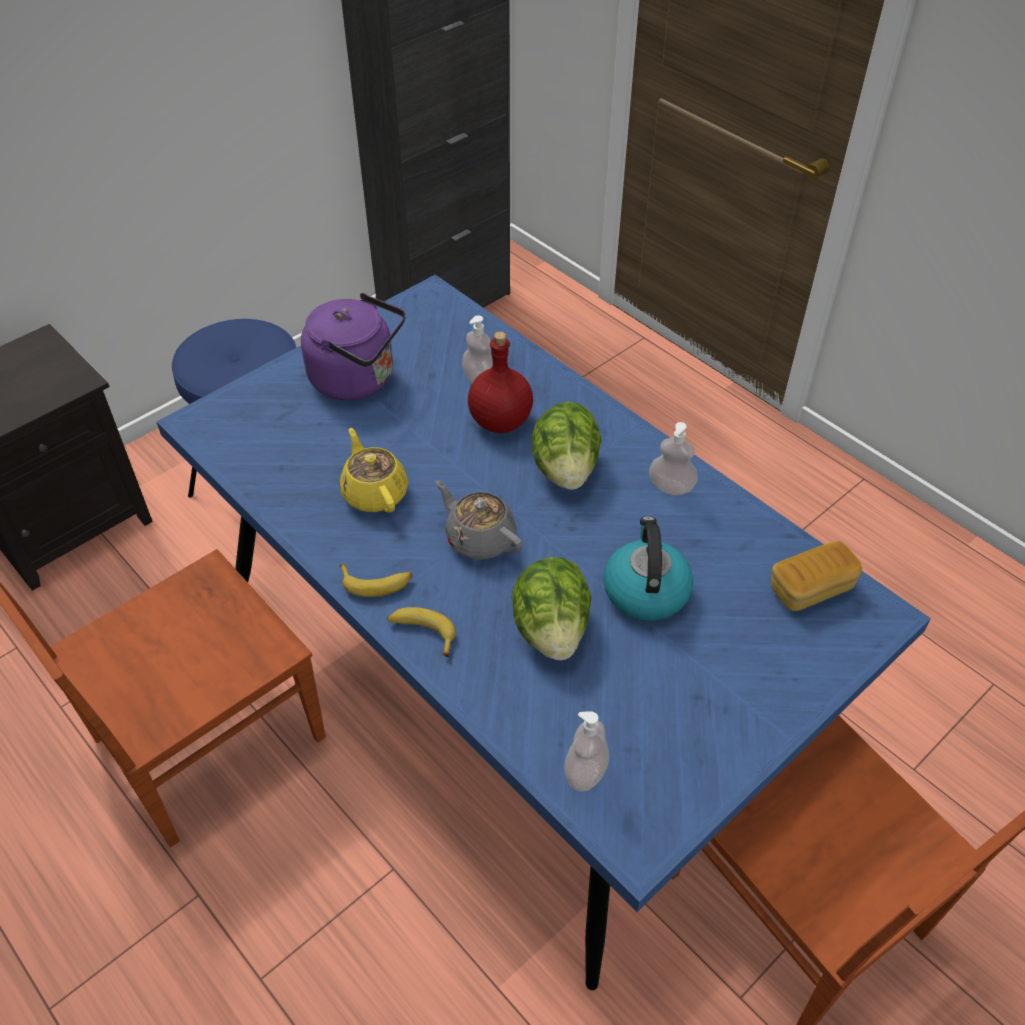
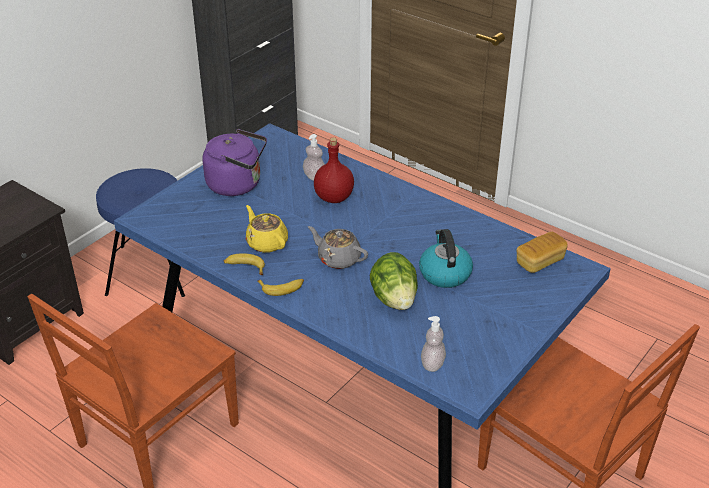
camera: 10 degrees left, 10 degrees down
(422, 633) = (317, 309): banana -> banana (245, 267)
(565, 470) = (381, 218): lettuce -> none
(671, 487) = (446, 220): soap dispenser -> none

